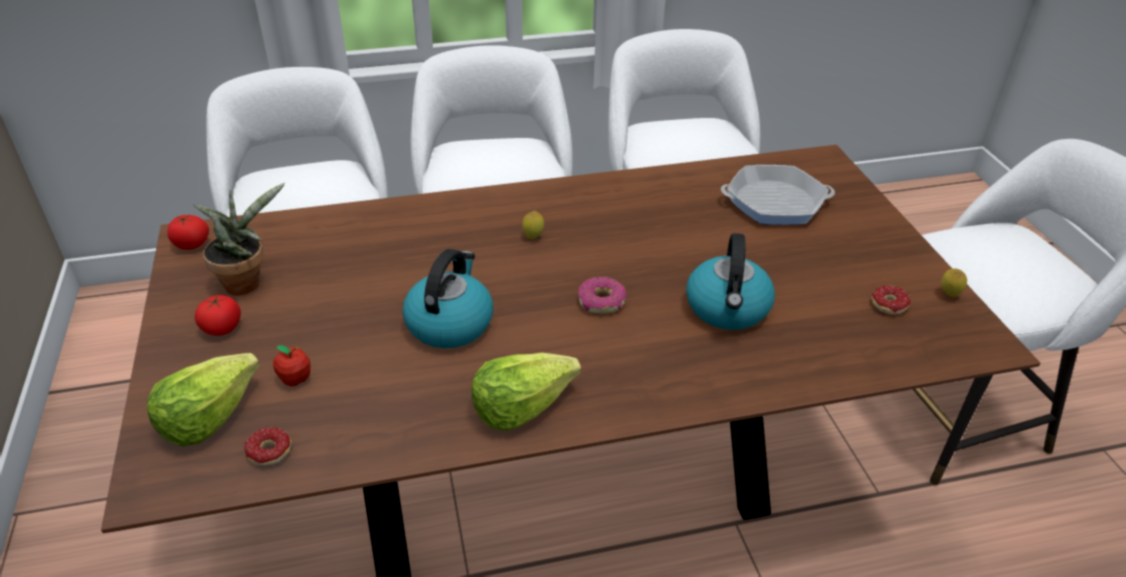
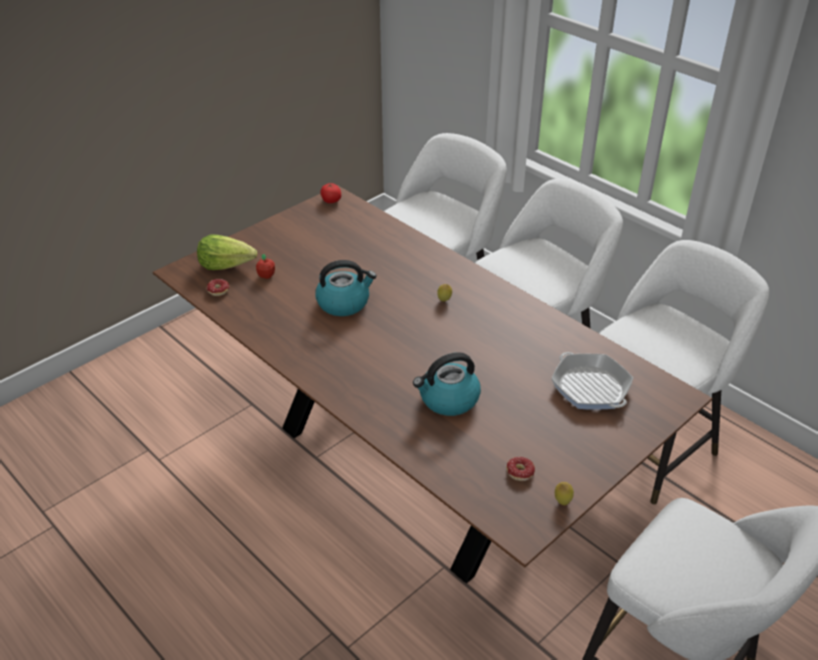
camera: 60 degrees right, 0 degrees up
(222, 328) = (282, 239): tomato -> none
(246, 281) = (319, 229): potted plant -> none
(521, 406) = (302, 351): lettuce -> none
(602, 302) = (408, 348): donut -> none

